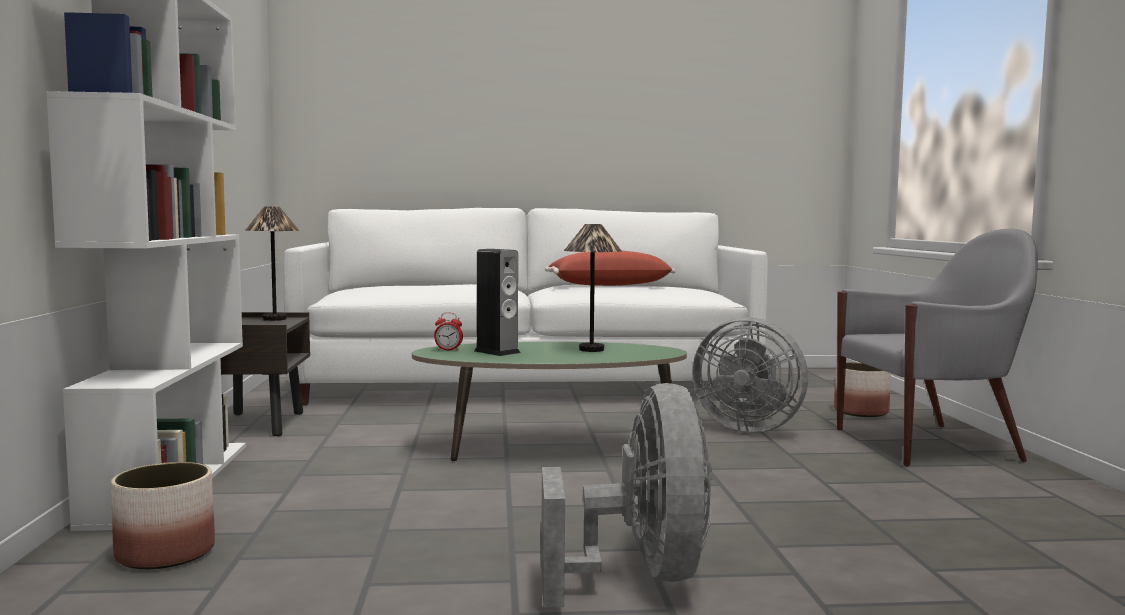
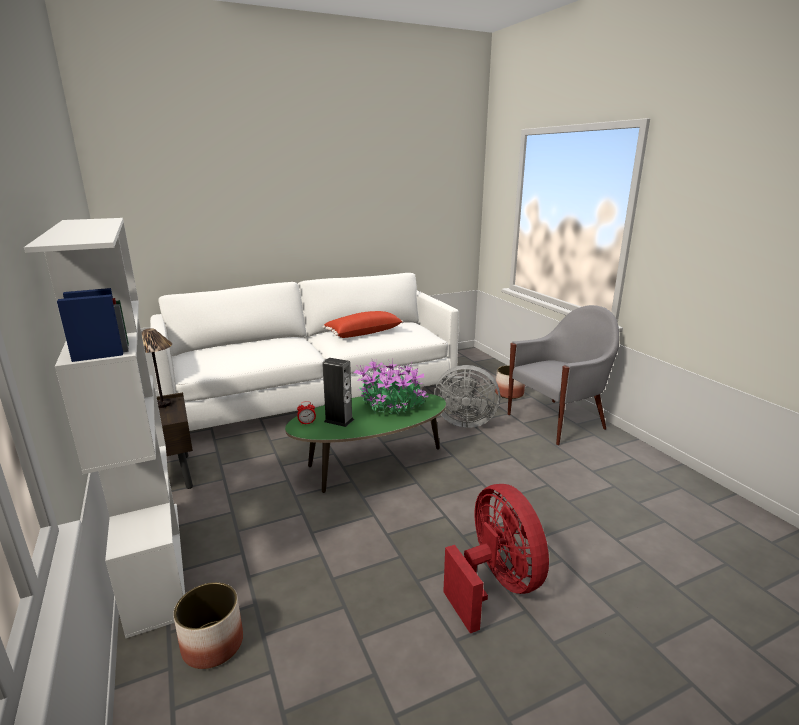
camera: 20 degrees left, 15 degrees up
(591, 349) = (391, 406): table lamp -> potted plant
(641, 576) = (495, 585): grey fan -> red fan

